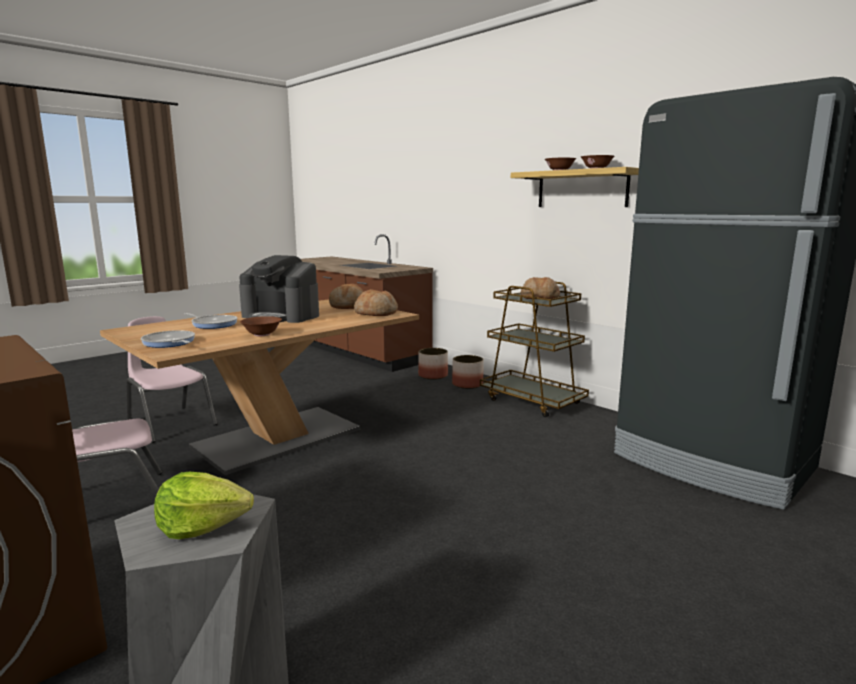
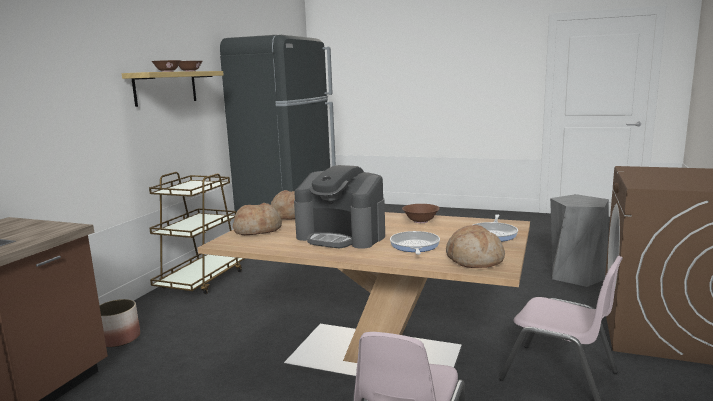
camera: 115 degrees left, 0 degrees up
(202, 526) = (579, 199): lettuce -> none
(281, 316) = (342, 236): coffee machine -> coffee machine turned 120 degrees clockwise
(467, 384) = (155, 313): planter -> none
(539, 297) = (189, 187): bread -> bread (474, 259)

